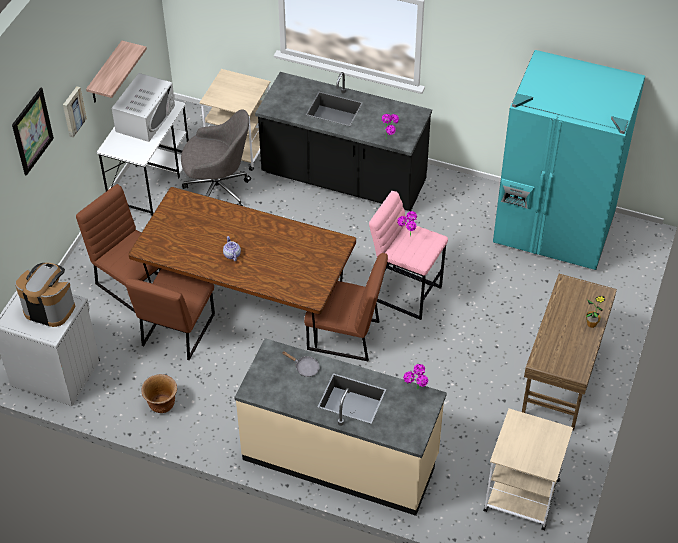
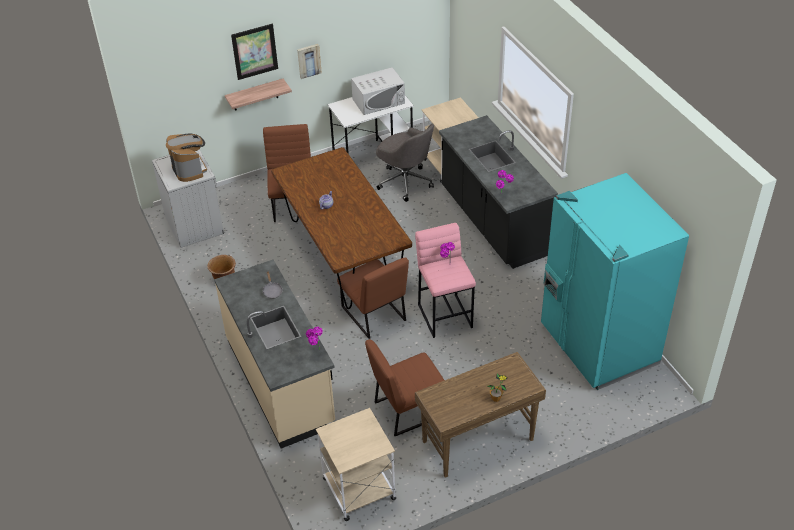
camera: 45 degrees right, 5 degrees down
(105, 74) = (358, 51): shelf -> shelf (255, 95)
(177, 331) = (283, 246): brown chair -> brown chair (407, 409)

